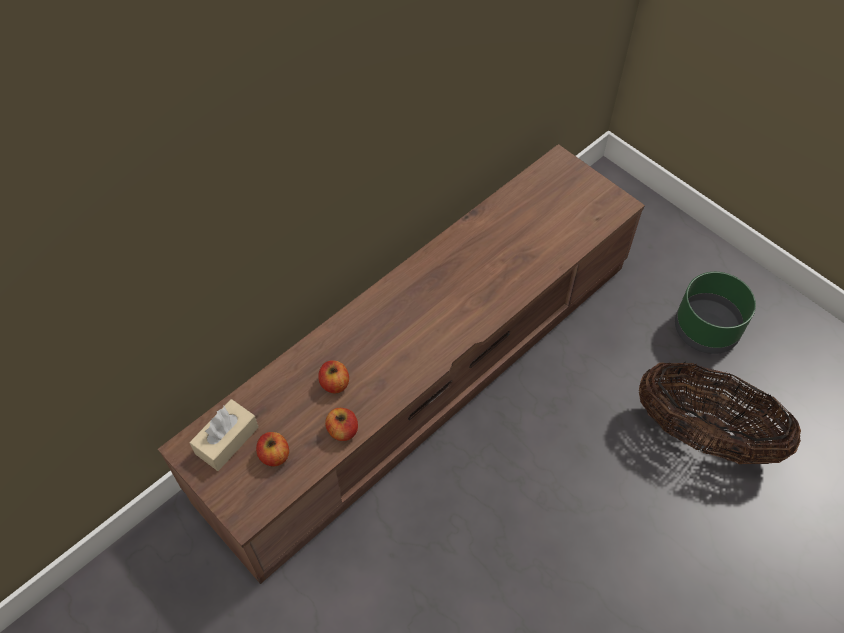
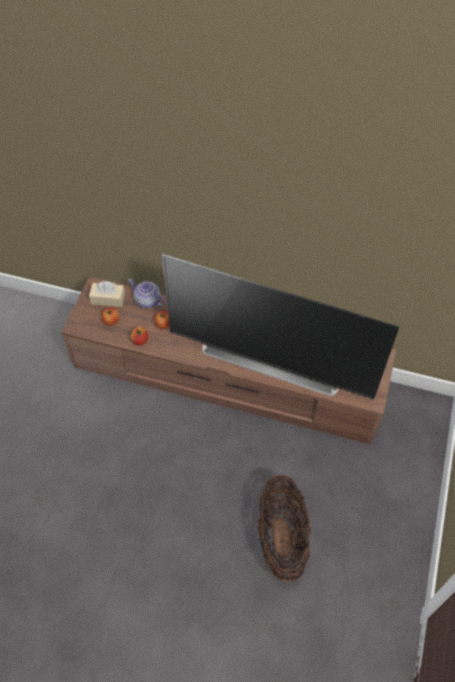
camera: 60 degrees right, 0 degrees up
(275, 385) = (148, 301): none -> teapot
(490, 279) = (272, 360): none -> television
(706, 328) = (360, 511): green planter -> none

